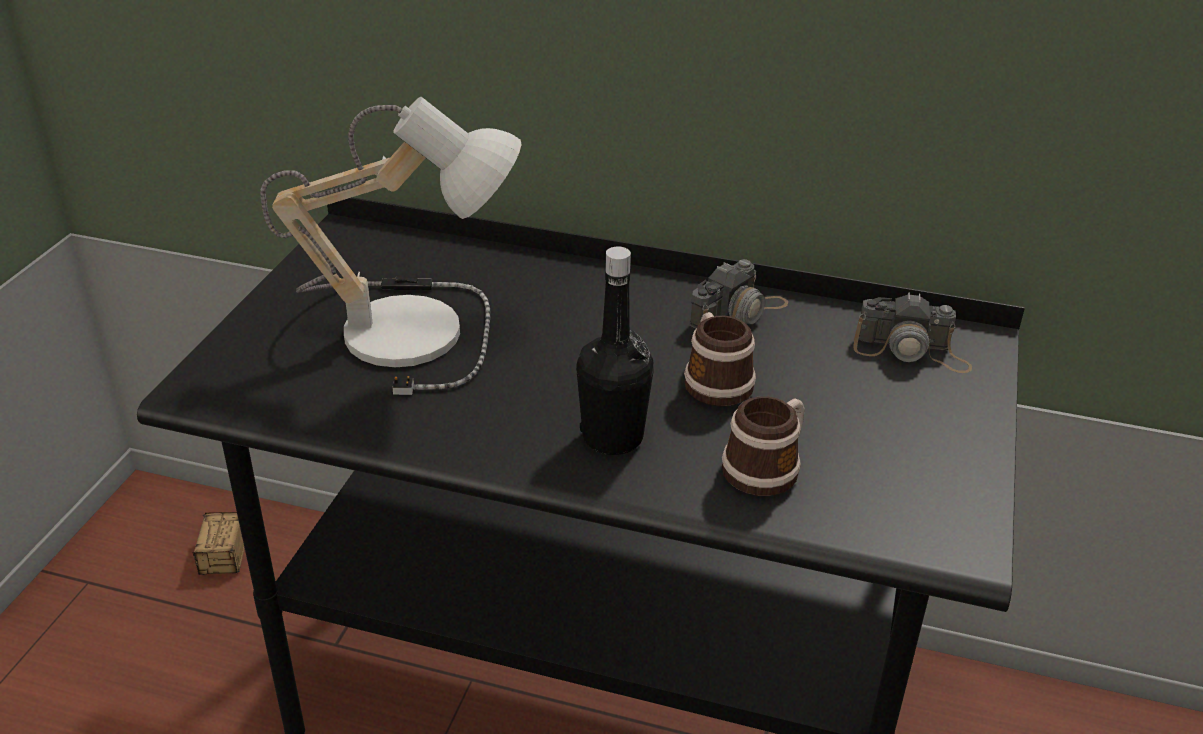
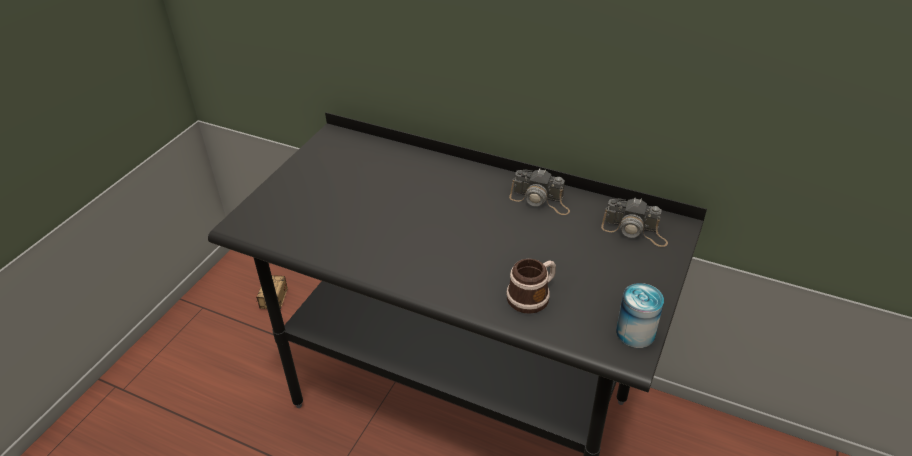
camera: 10 degrees right, 5 degrees up
(412, 327) = (358, 196): table lamp -> none
(612, 437) = (452, 271): black bottle -> none
(715, 380) = (516, 241): mug -> none
(738, 314) = (540, 200): camera -> camera turned 60 degrees clockwise
(961, 513) = (635, 333): none -> can

